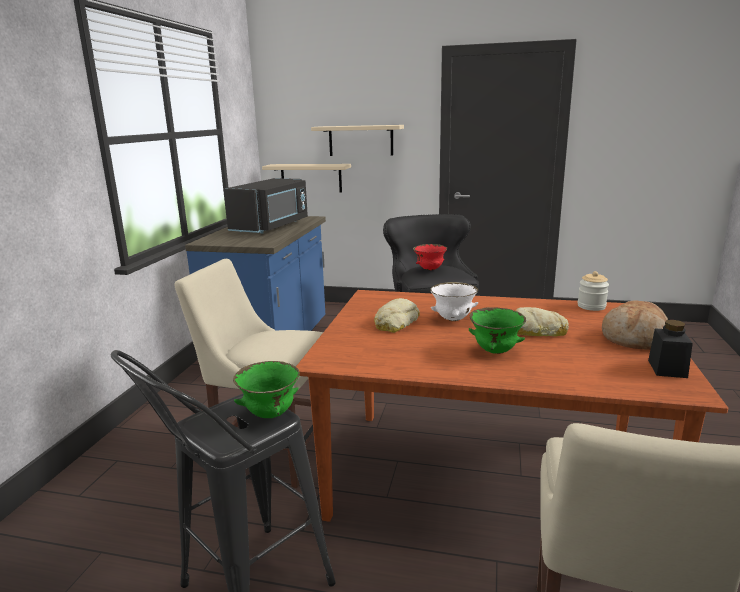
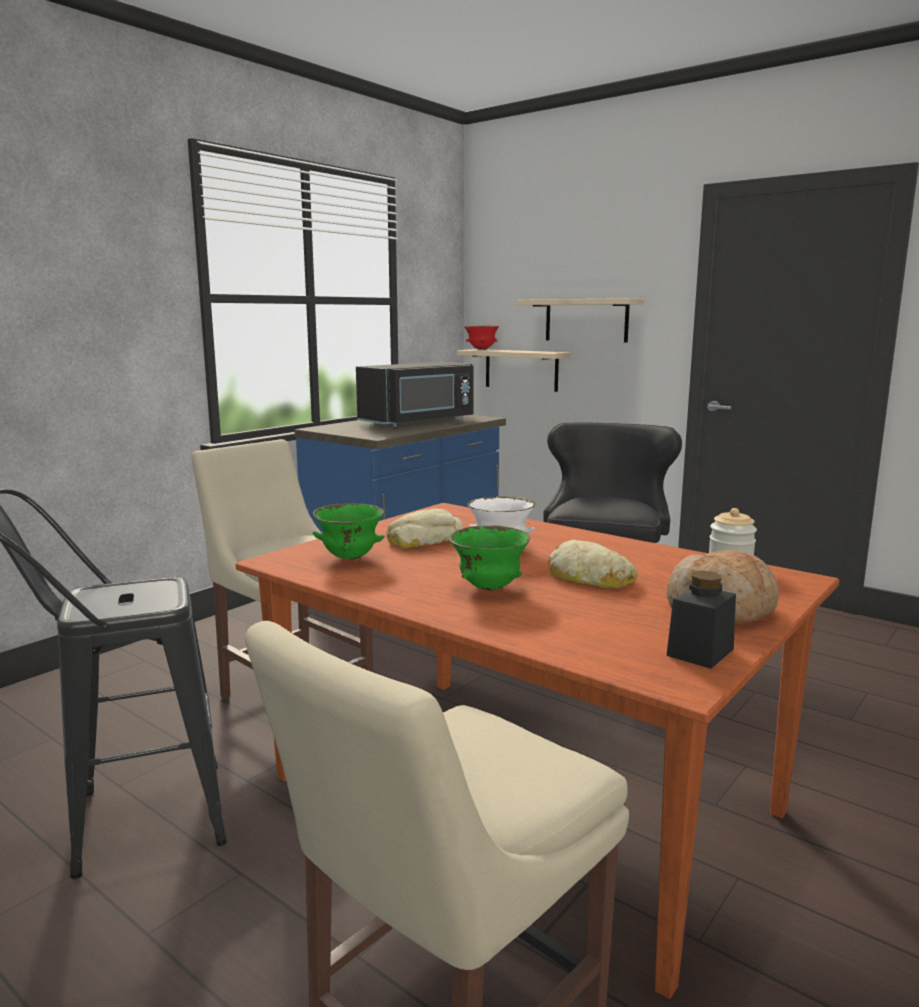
camera: 25 degrees right, 5 degrees down
(269, 415) = (160, 599): green bowl -> green bowl (349, 558)
(430, 269) = (596, 499): red bowl -> red bowl (481, 349)

